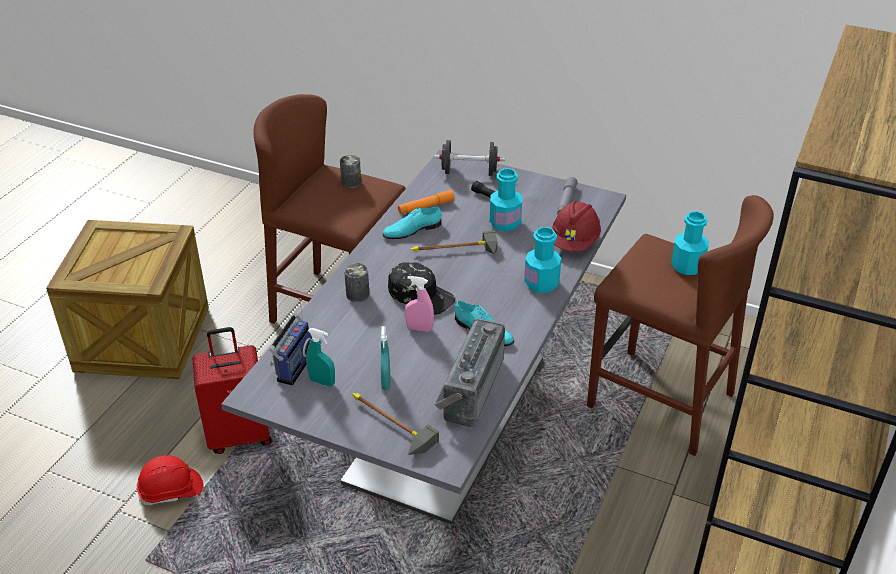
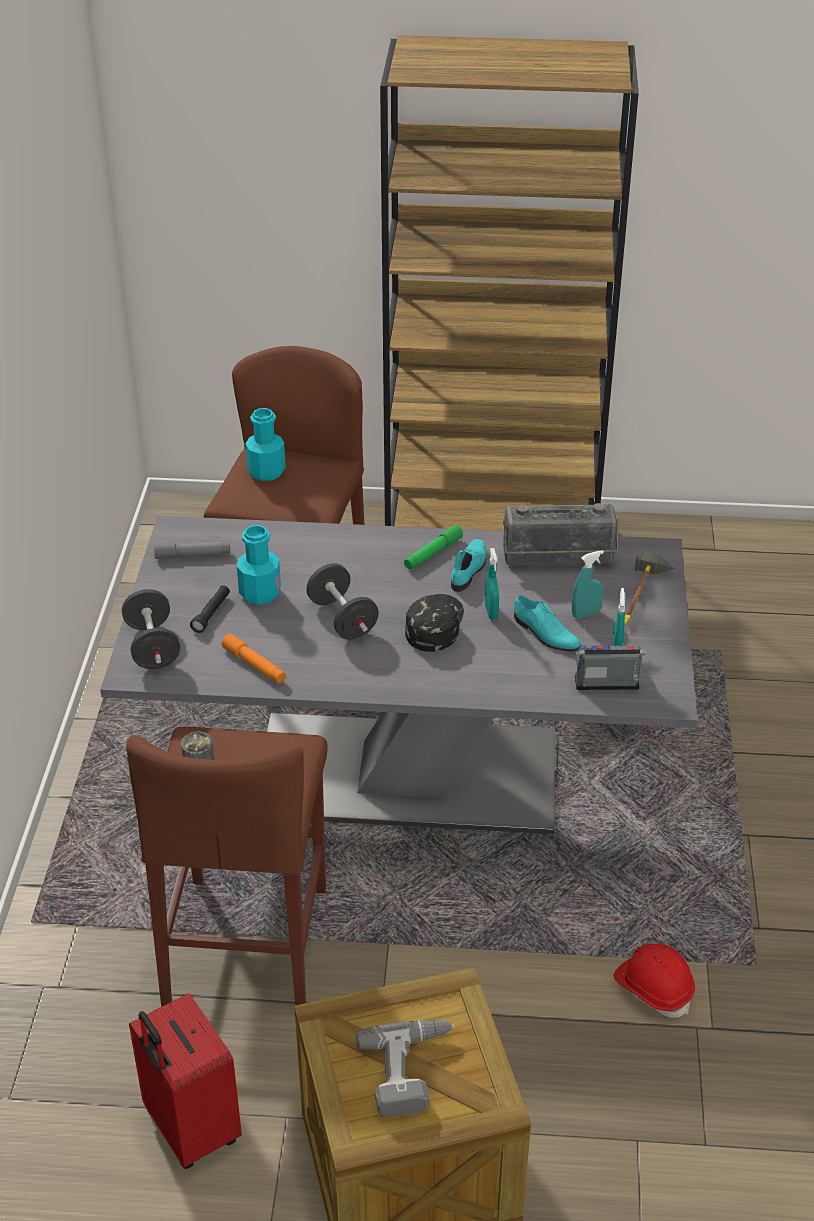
camera: 110 degrees left, 0 degrees up
(116, 256) = (412, 1071): none -> power drill
(239, 435) = (532, 959): red suitcase -> red suitcase (189, 1129)
(357, 294) = (461, 673): can -> none
(411, 229) = (310, 664): turquoise shoe -> turquoise shoe (545, 633)
(419, 328) = (491, 612): pink spray bottle -> turquoise spray bottle
(453, 253) = (342, 619): hammer -> black dumbbell
(513, 317) = (433, 553): none -> green flashlight
(541, 283) = (365, 545): turquoise bottle -> none
(574, 242) = (275, 536): red hard hat -> none

